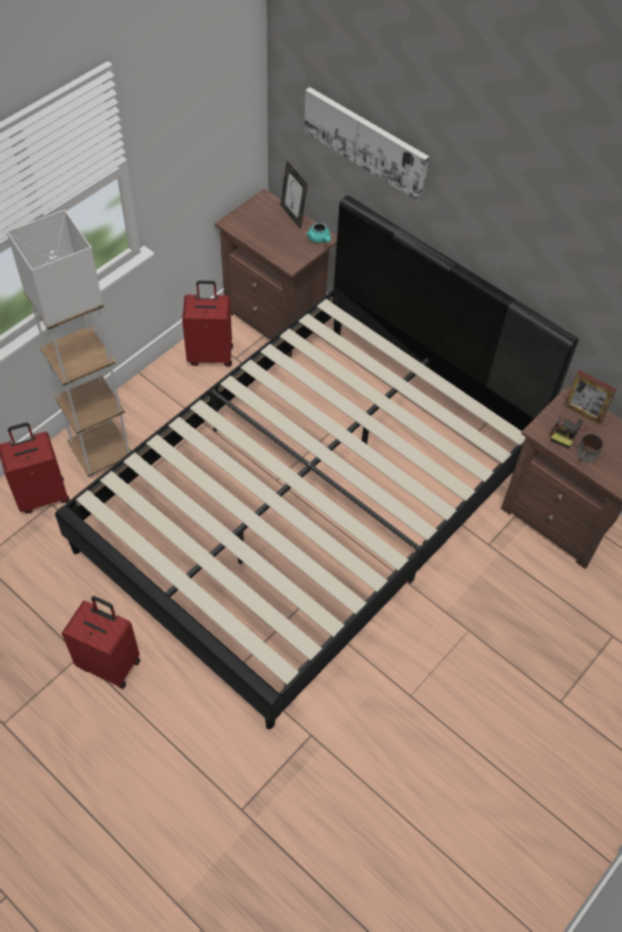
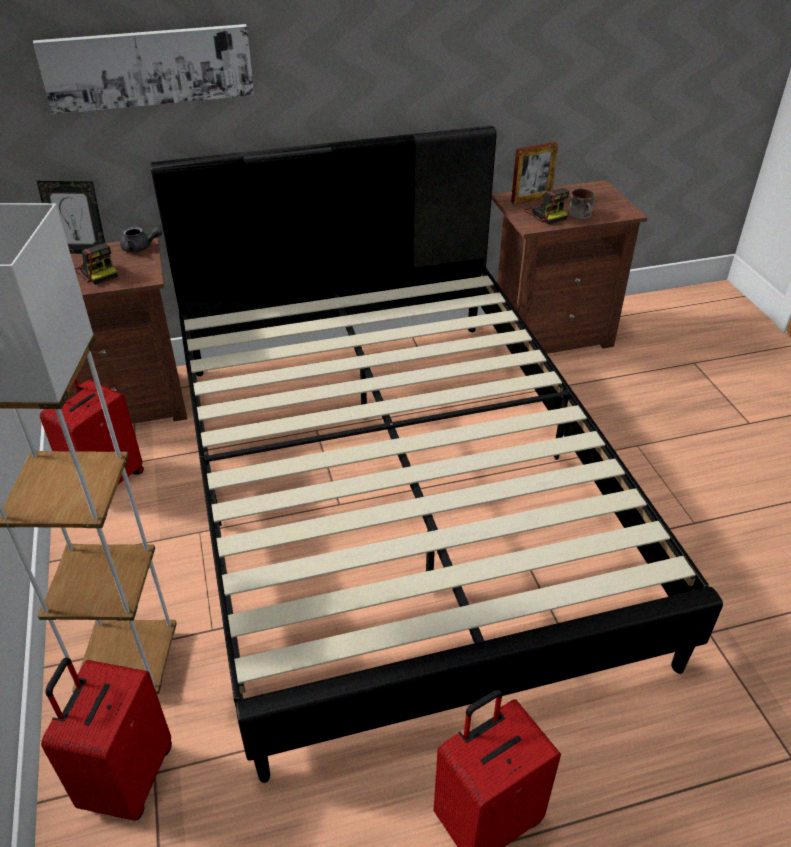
camera: 55 degrees left, 15 degrees down
(278, 238) = (97, 272): none -> camera
(319, 239) = (141, 248): turquoise teapot -> grey teapot

